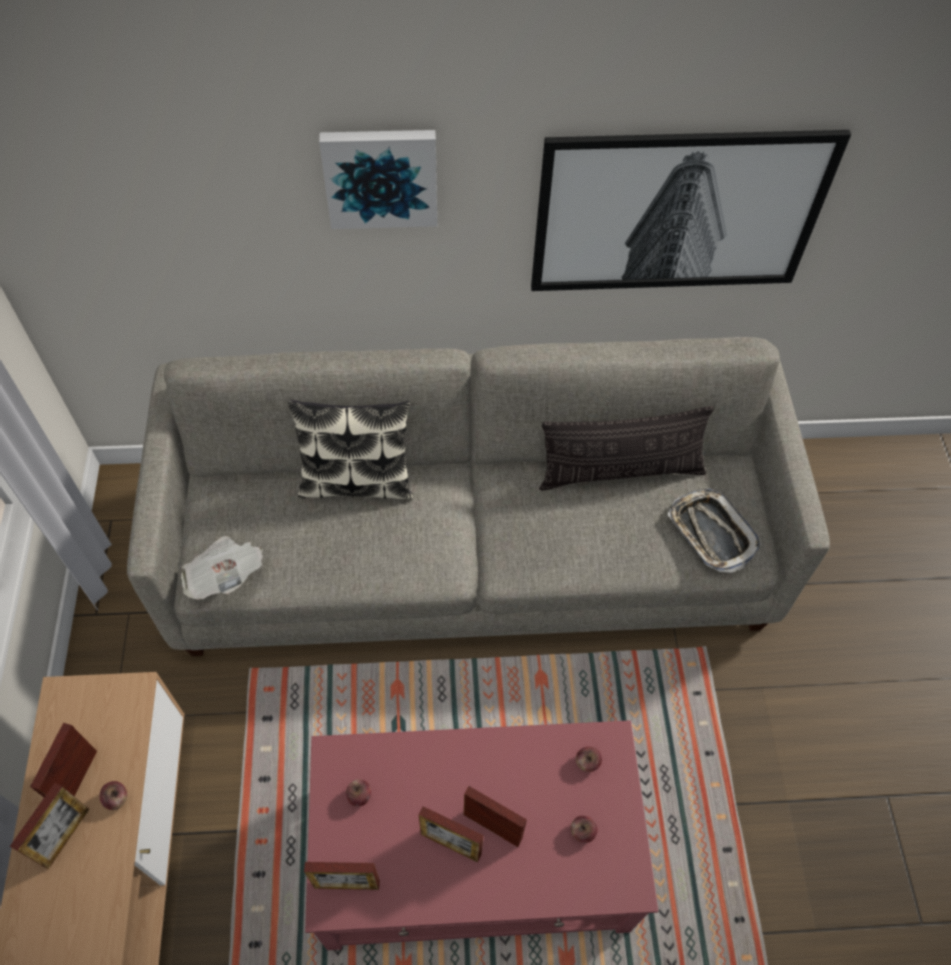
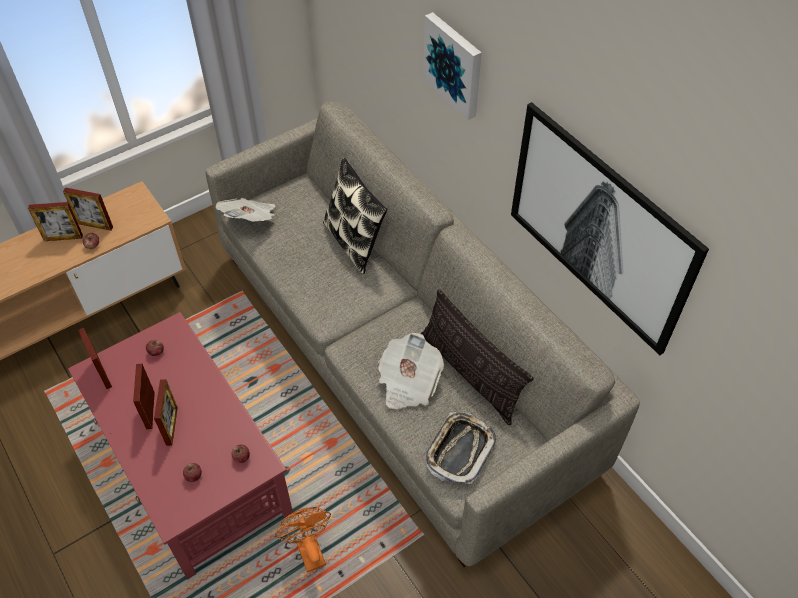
camera: 60 degrees right, 5 degrees down
(78, 779) = (95, 225): picture frame -> picture frame turned 150 degrees counterclockwise
(597, 534) = (408, 383): none -> newspaper
(662, 772) = (308, 549): none -> orange fan

